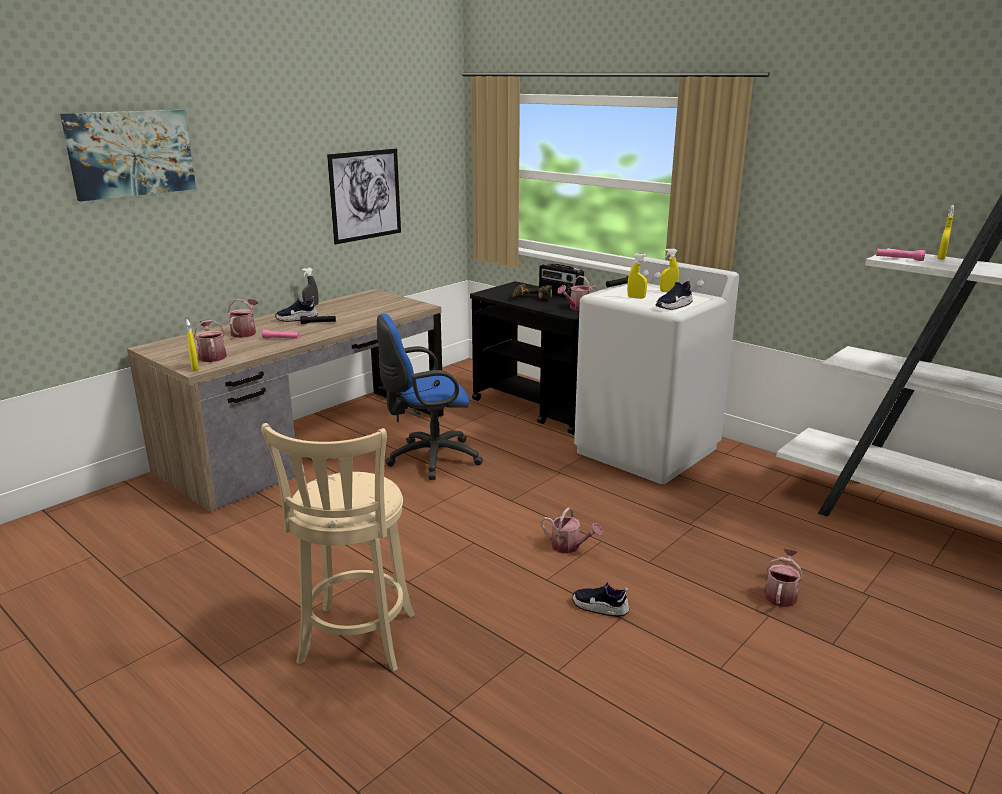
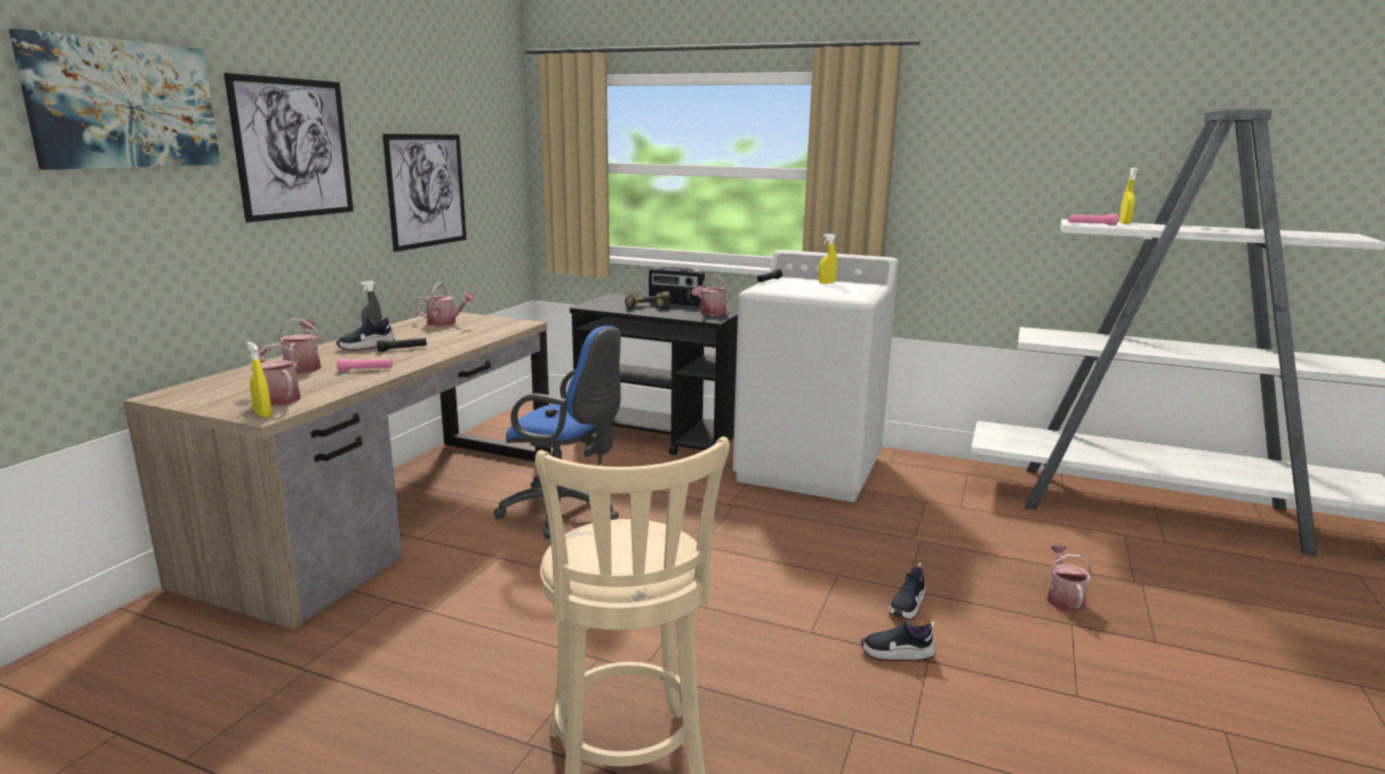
camera: 20 degrees left, 5 degrees down
(253, 172) = (293, 148): none -> picture
(429, 459) = (566, 512): blue office chair -> blue office chair turned 120 degrees counterclockwise
(569, 546) = (808, 588): watering can -> watering can (445, 323)
(636, 297) = (803, 289): yellow spray bottle -> none
(673, 306) = (853, 294): shoe -> shoe (907, 606)

